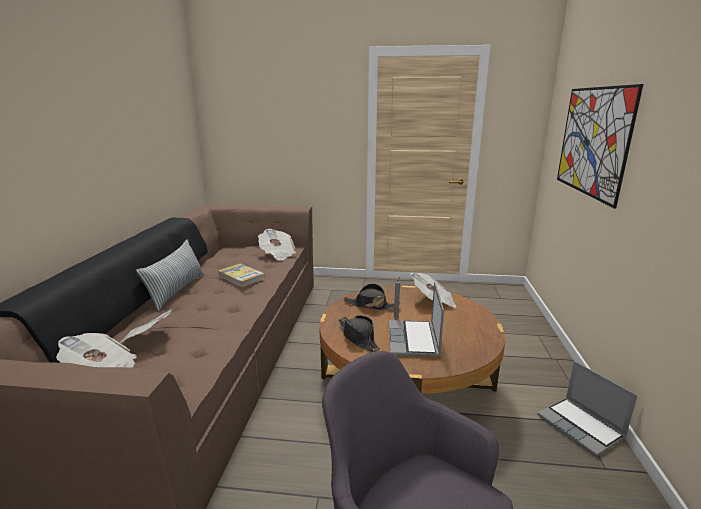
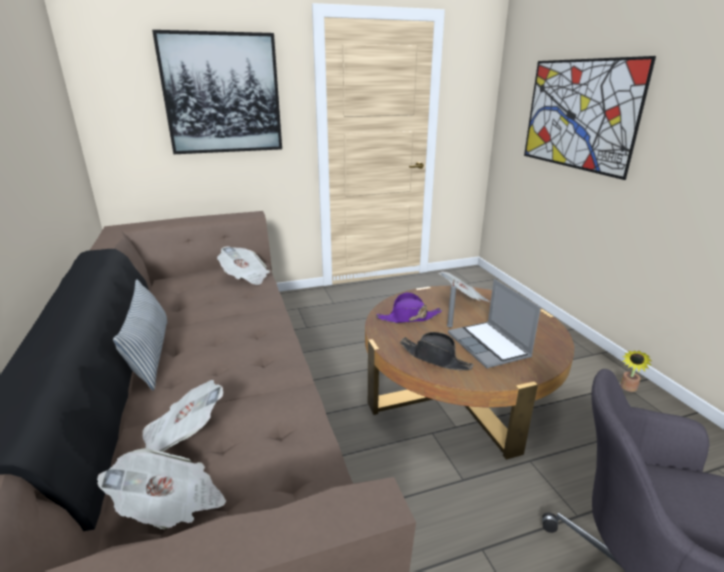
camera: 25 degrees left, 5 degrees up
(241, 277) = (231, 316): book -> none
(295, 116) = (222, 94): none -> picture
(370, 305) = (408, 318): black hat -> purple hat
(581, 427) = (628, 388): laptop -> potted plant

